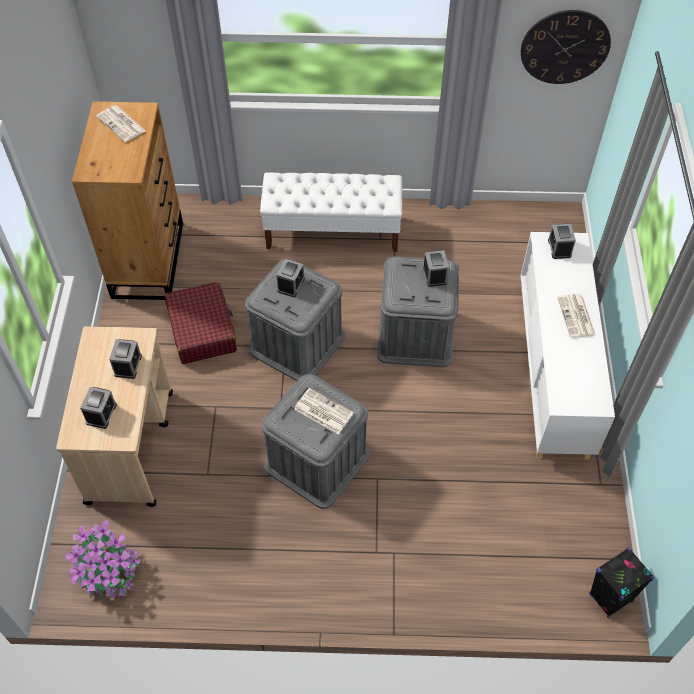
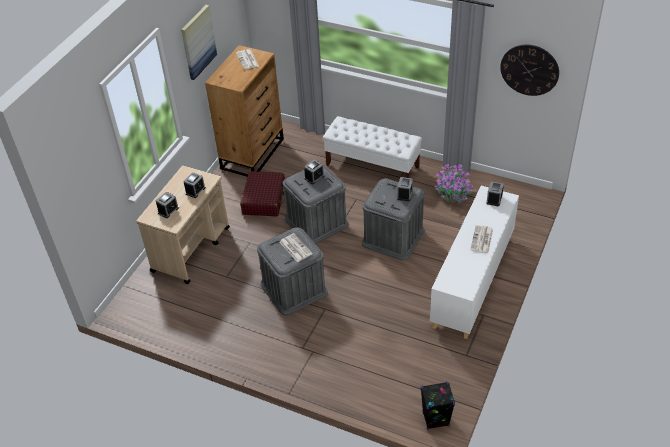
camera: 25 degrees right, 10 degrees down
(48, 119) = (198, 42): none -> picture
(107, 571) = (145, 309): potted plant -> potted plant (453, 193)

